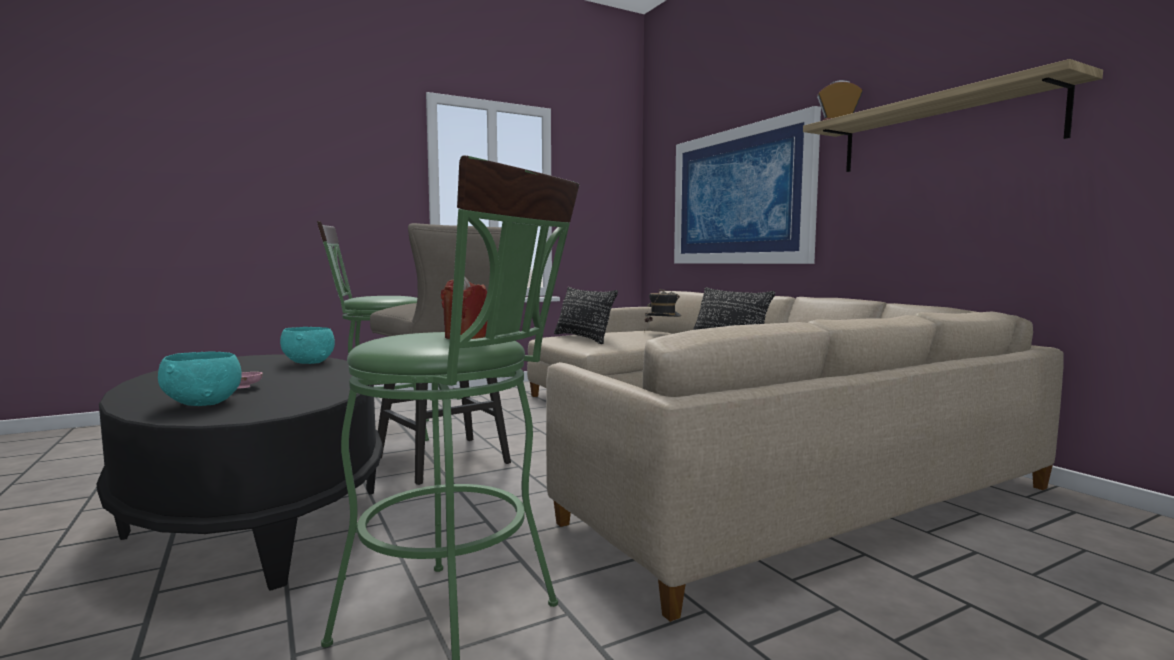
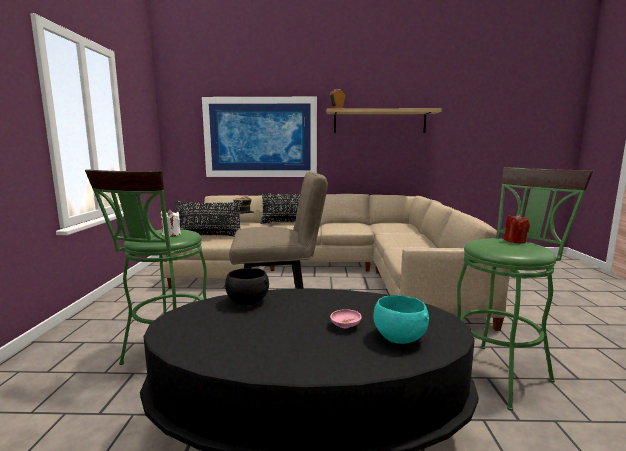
camera: 60 degrees left, 5 degrees up
(309, 362) = (247, 302): turquoise bowl -> black bowl
(377, 296) = (171, 234): none -> white candle

